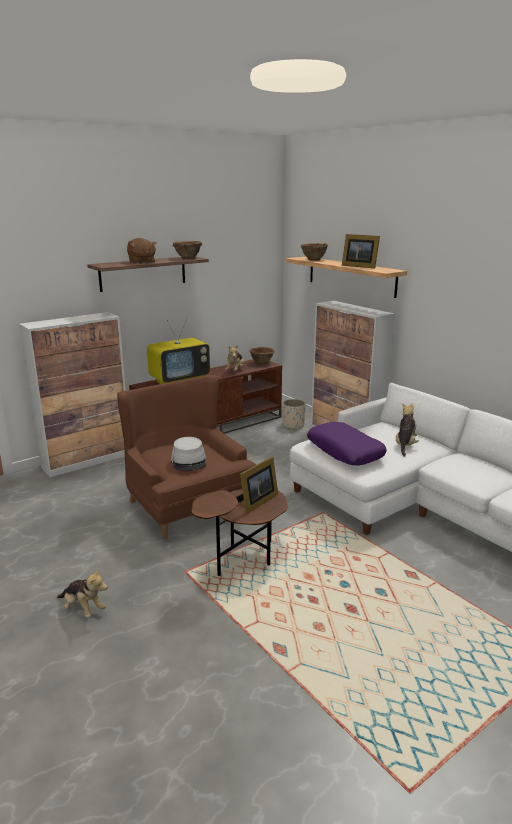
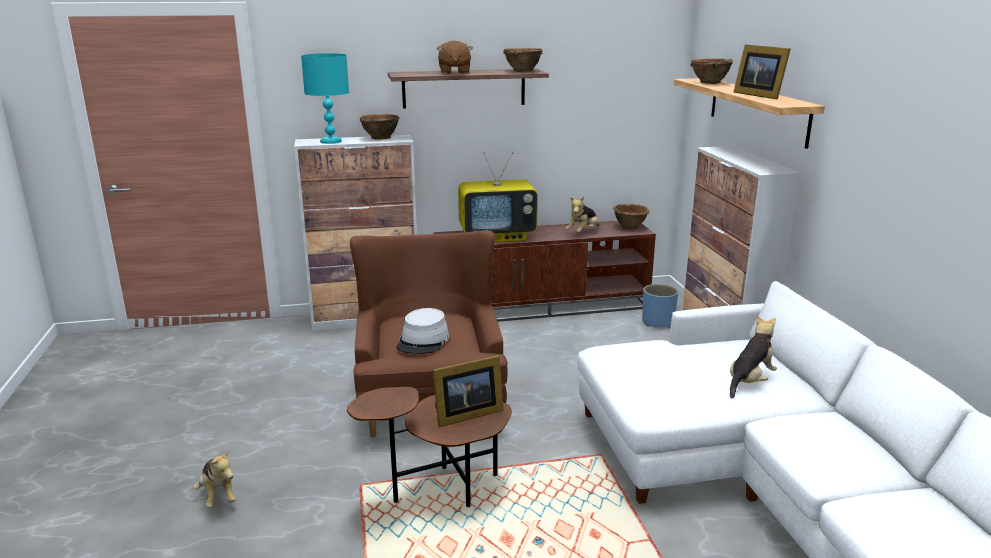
camera: 25 degrees right, 0 degrees up
(53, 322) = (330, 141): none -> turquoise table lamp
(89, 316) = (380, 138): none -> brown bowl
(293, 425) = (658, 322): beige planter -> blue planter
(345, 451) = (646, 371): purple pillow -> none

